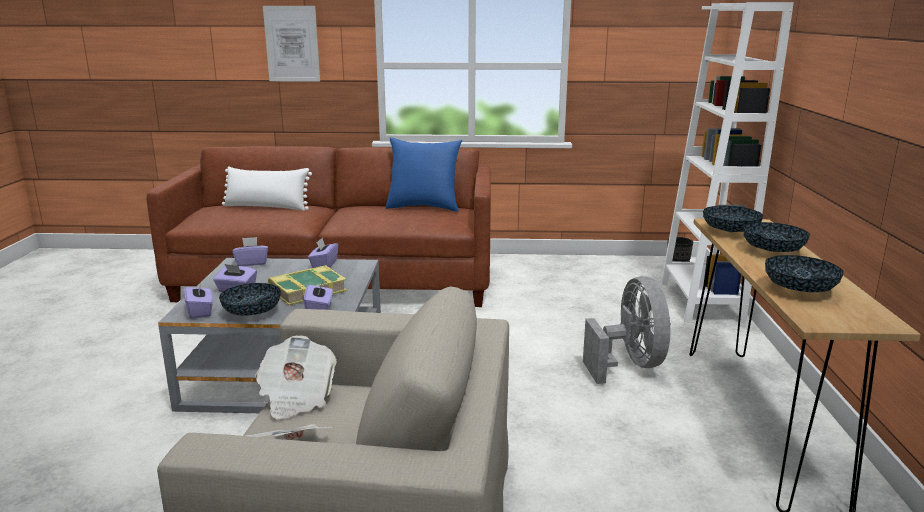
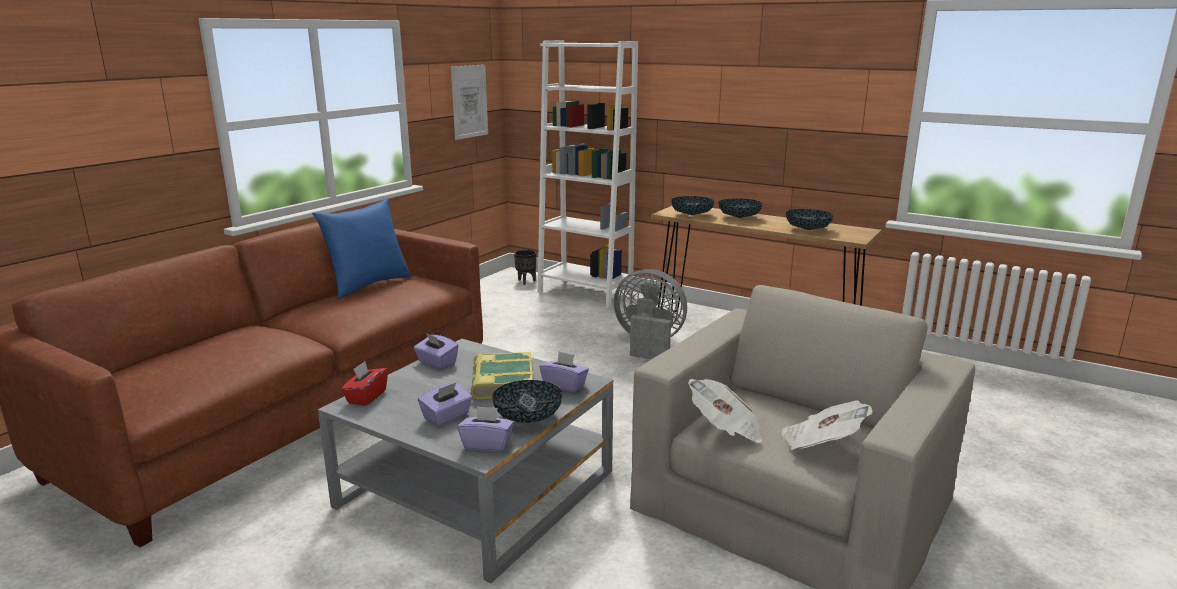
camera: 60 degrees left, 0 degrees up
(252, 263) = (366, 397): purple tissue box -> red tissue box
(267, 207) = (198, 349): white pillow -> none
(292, 44) = (91, 108): picture -> picture (469, 101)

